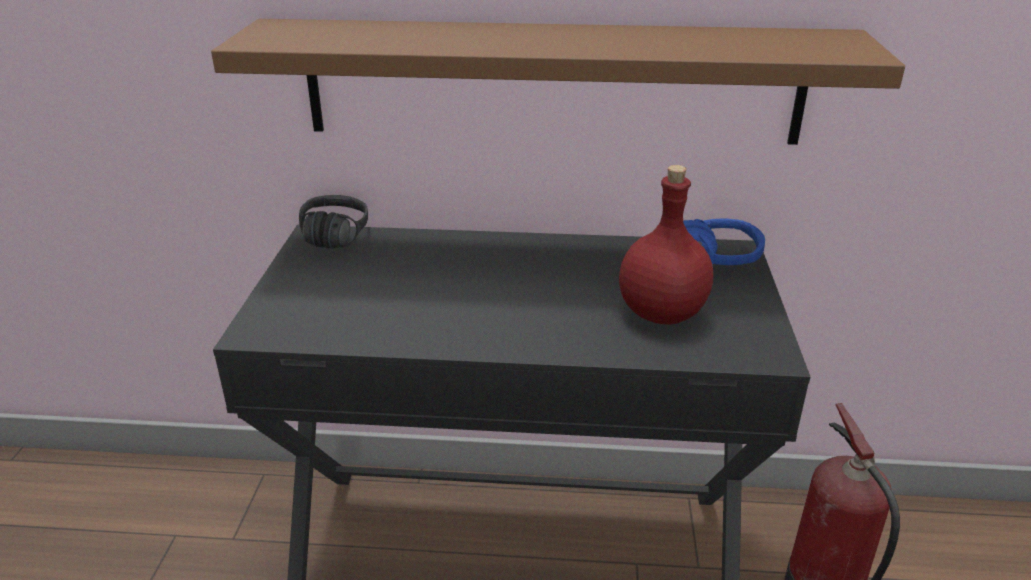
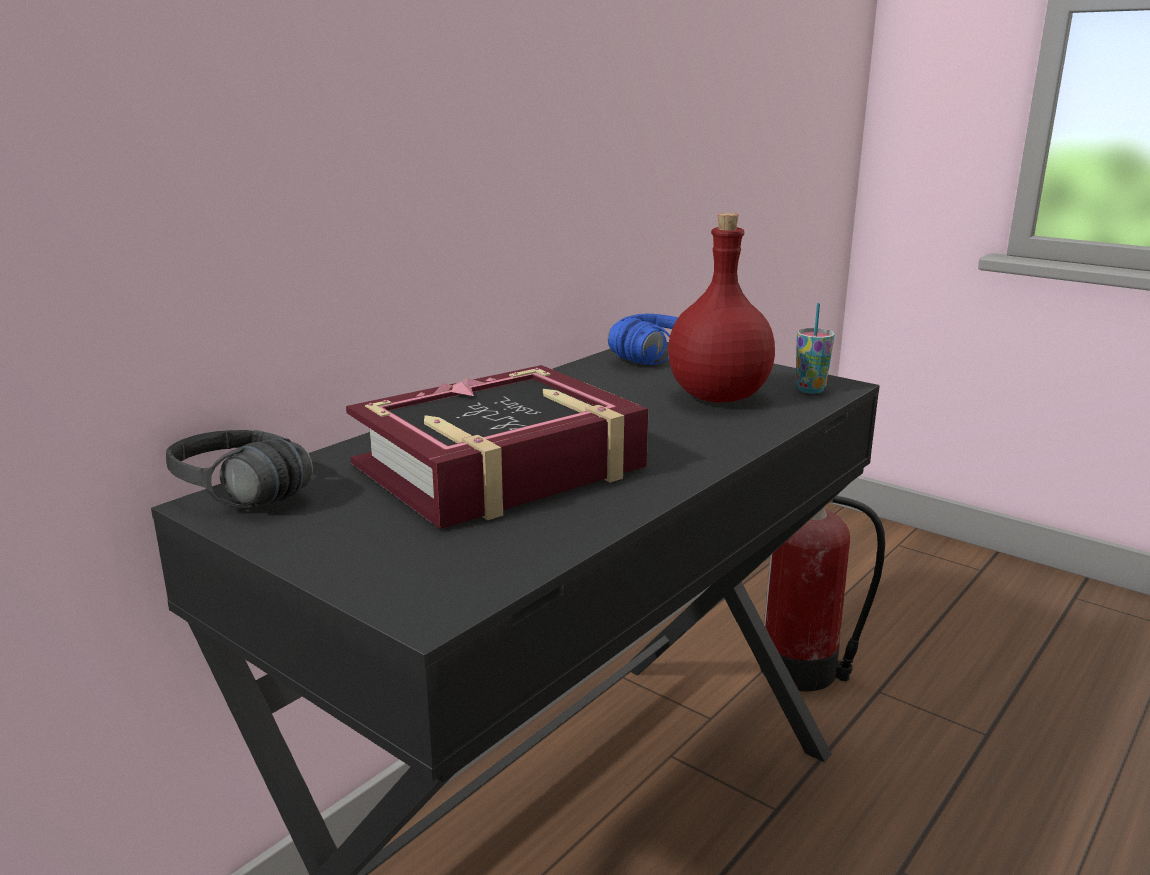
camera: 55 degrees left, 10 degrees down
(435, 285) = (500, 467): none -> book
(552, 82) = (459, 185): brown shelf -> none
(740, 346) = (810, 389): none -> cup

